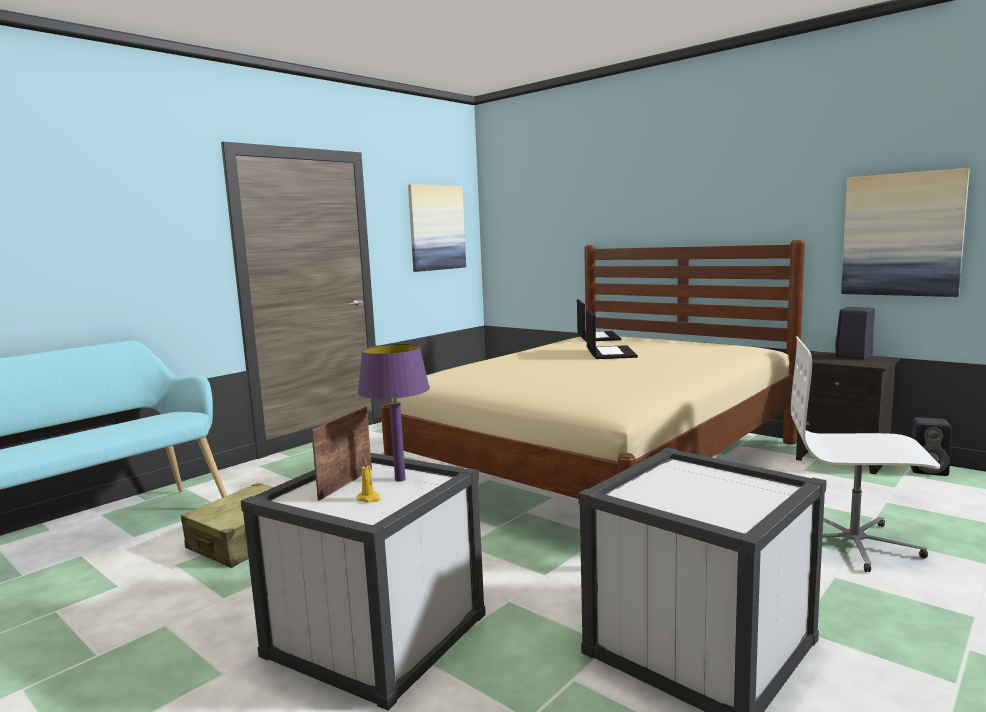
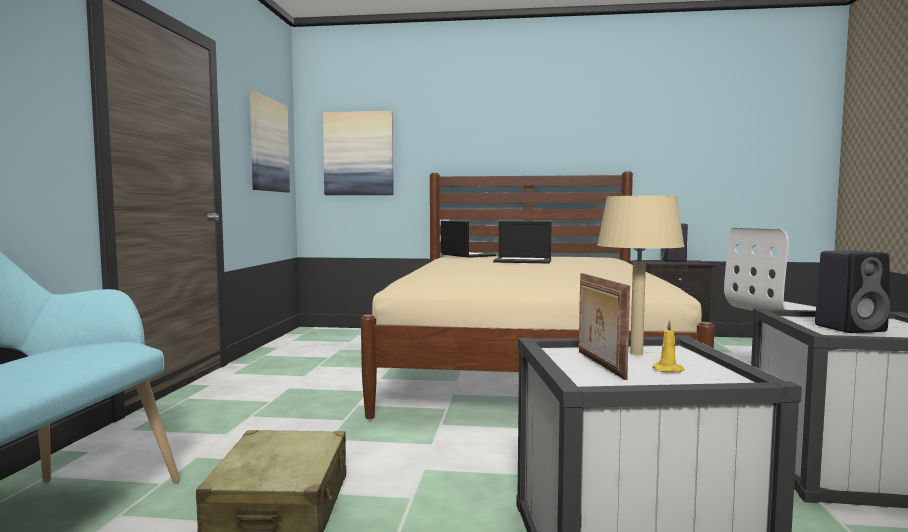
camera: 35 degrees left, 5 degrees down
(400, 479) = (636, 353): purple table lamp -> beige table lamp
(610, 353) = (523, 261): laptop -> laptop turned 135 degrees clockwise
(902, 234) = (697, 170): picture -> picture (358, 154)
(929, 470) = (728, 340): black speaker -> black speaker (851, 328)

